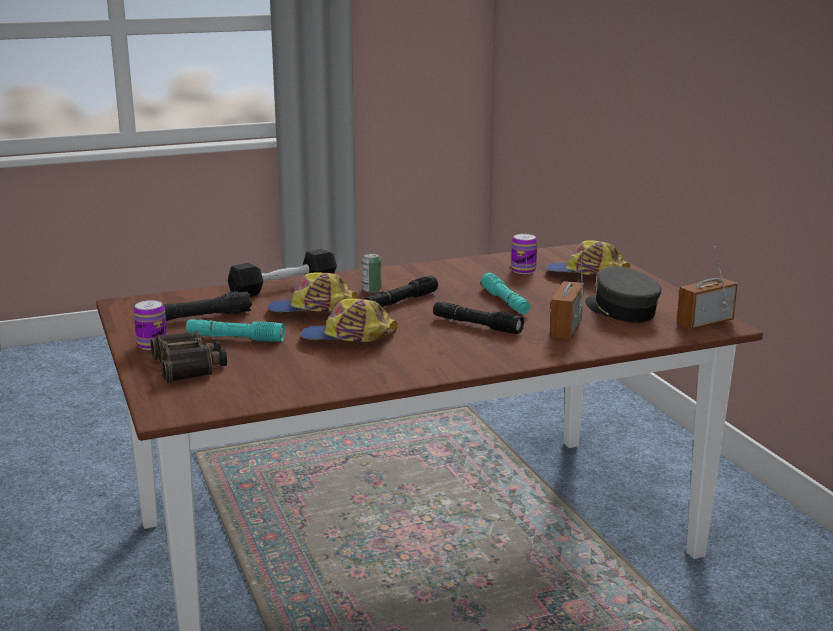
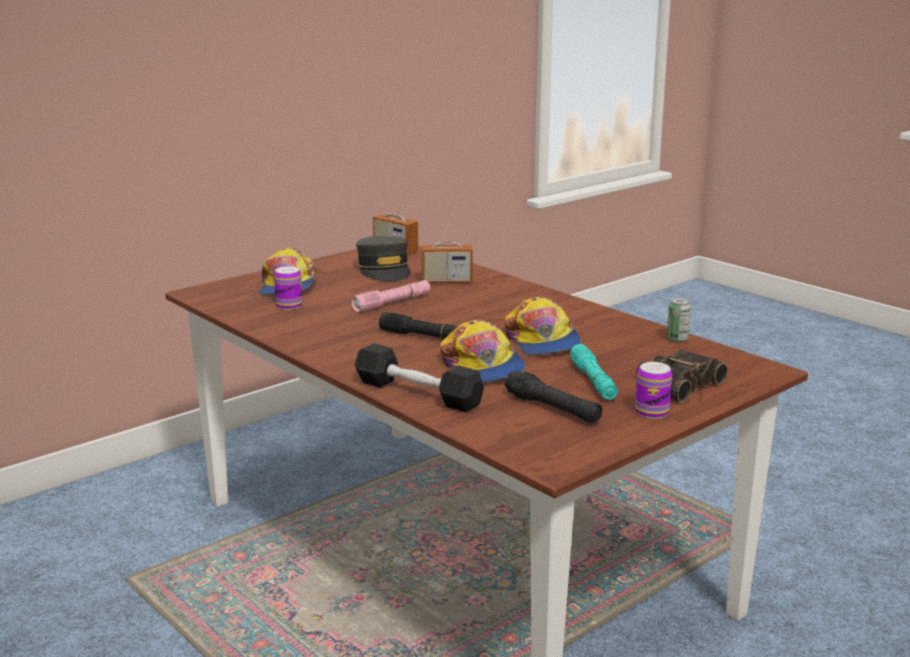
camera: 110 degrees left, 0 degrees up
(371, 290) = (398, 353): can -> can (677, 339)
(476, 325) = (464, 305): black flashlight -> none
(505, 302) = (392, 303): turquoise flashlight -> pink flashlight
(620, 310) = (384, 270): grey cap -> grey cap turned 60 degrees counterclockwise

